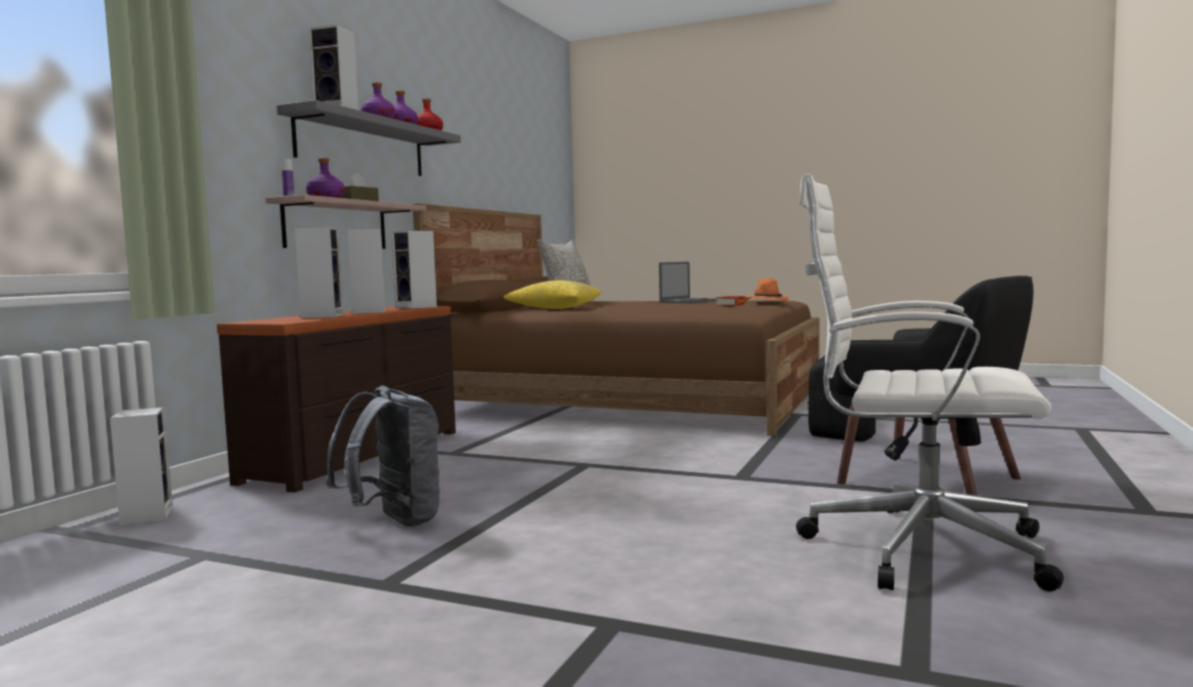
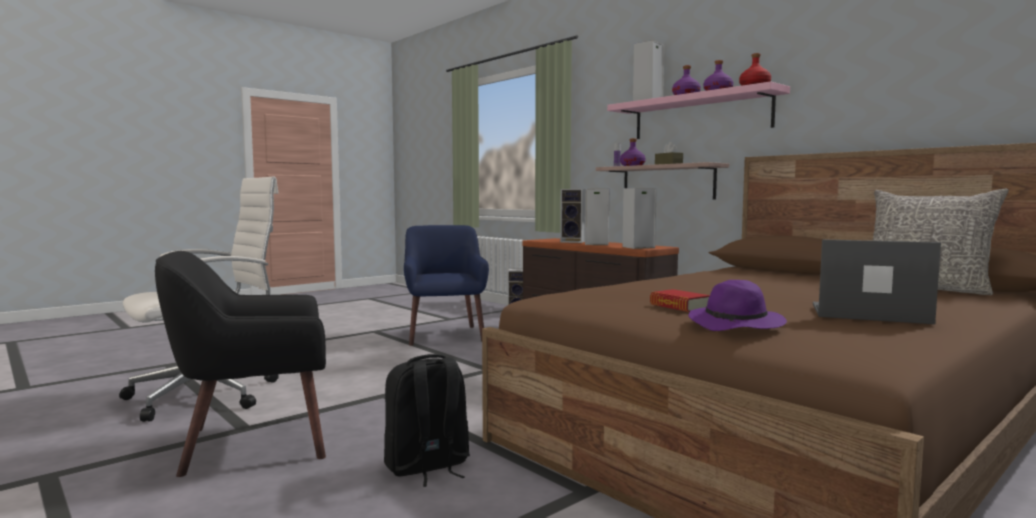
camera: 115 degrees right, 0 degrees up
(362, 145) = (700, 116): grey shelf -> pink shelf
(393, 522) = (444, 335): grey backpack -> blue armchair
(555, 308) = (768, 278): yellow pillow -> none
(690, 301) = (867, 313): laptop -> laptop turned 135 degrees clockwise
(766, 301) = (737, 325): orange hat -> purple hat

